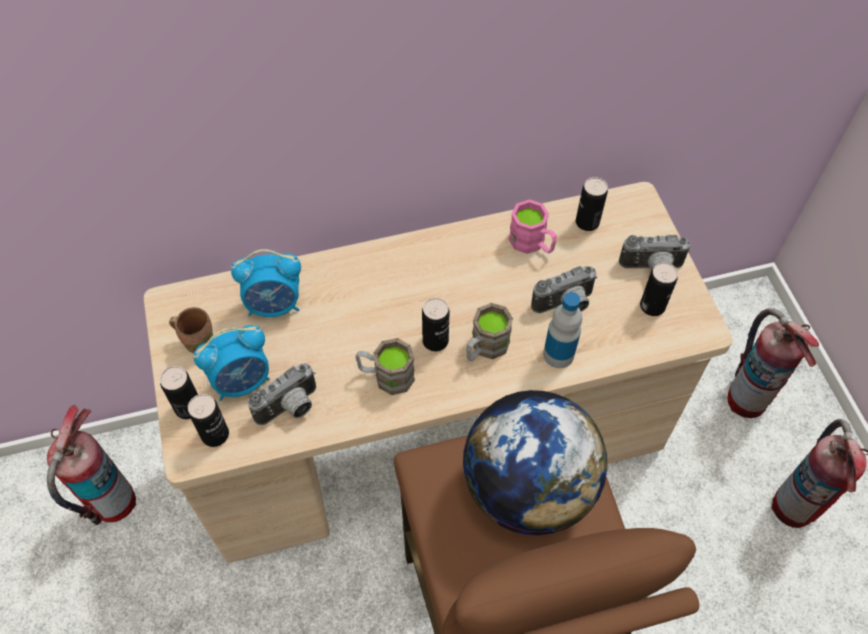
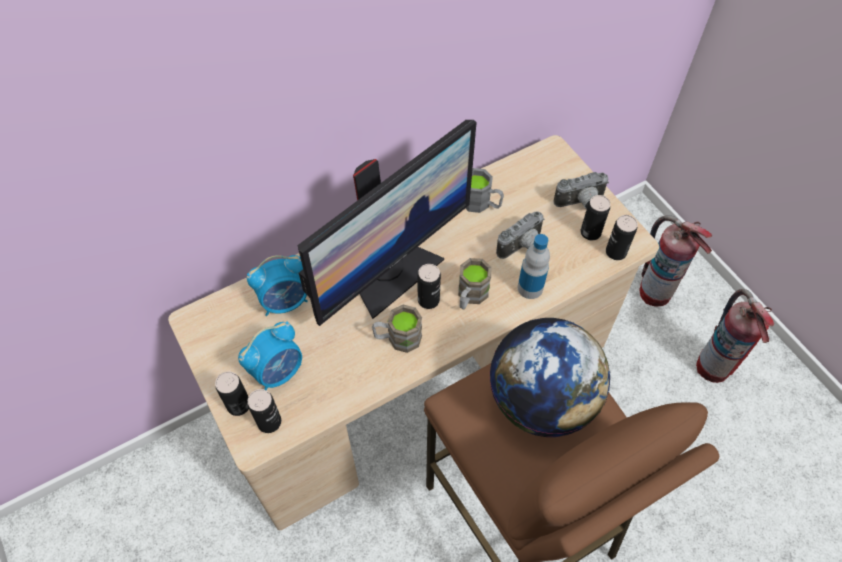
camera: 15 degrees left, 0 degrees up
(112, 503) = (162, 507): fire extinguisher -> none
(198, 340) = (229, 346): brown mug -> none
(290, 408) = (326, 384): camera -> none
(403, 300) = (391, 273): none -> monitor
(532, 243) = (481, 203): pink mug -> grey mug
(587, 222) = (519, 177): can -> can (616, 252)

